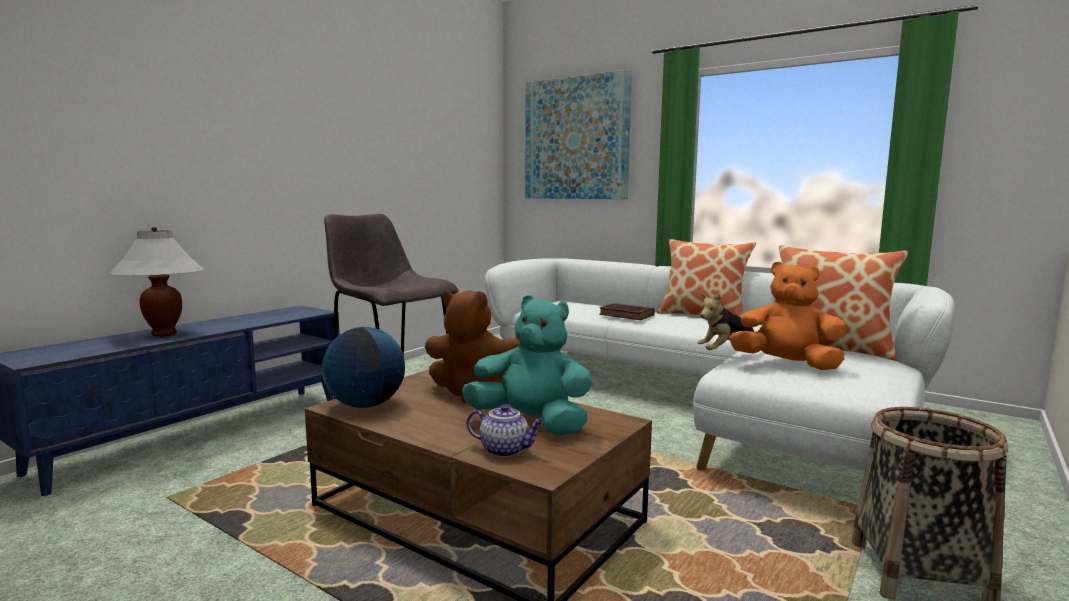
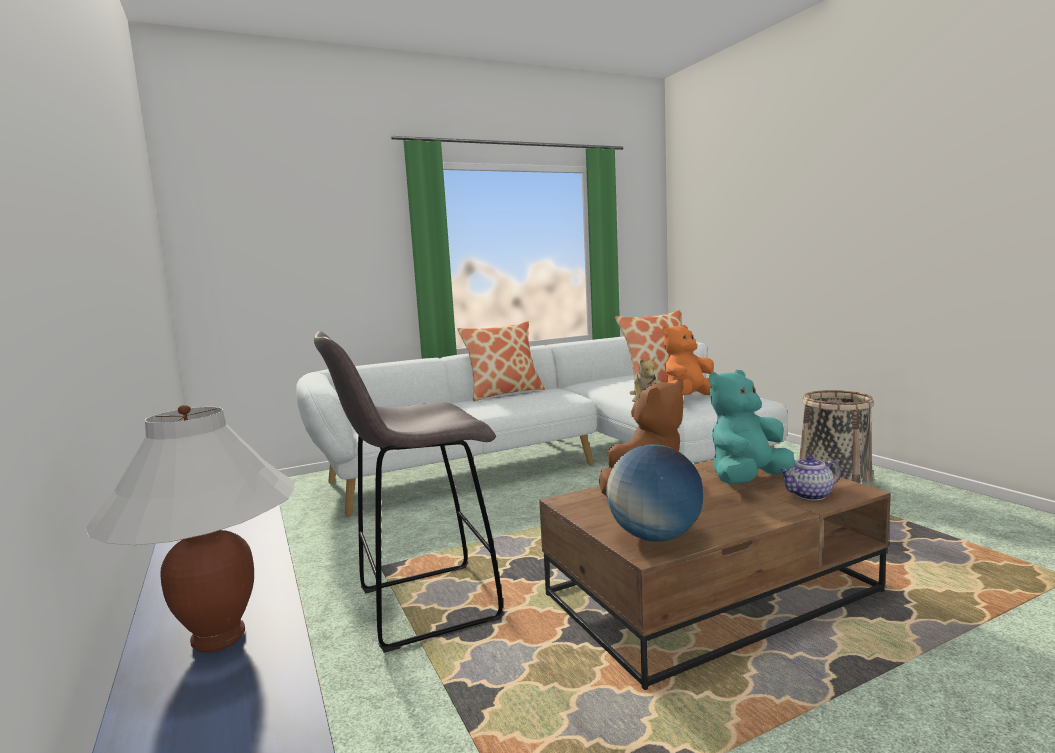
camera: 60 degrees left, 0 degrees up
(505, 450) = (809, 495): teapot -> teapot turned 150 degrees counterclockwise
(576, 138) = (290, 225): picture -> none
(628, 315) = (474, 407): brown book -> none

